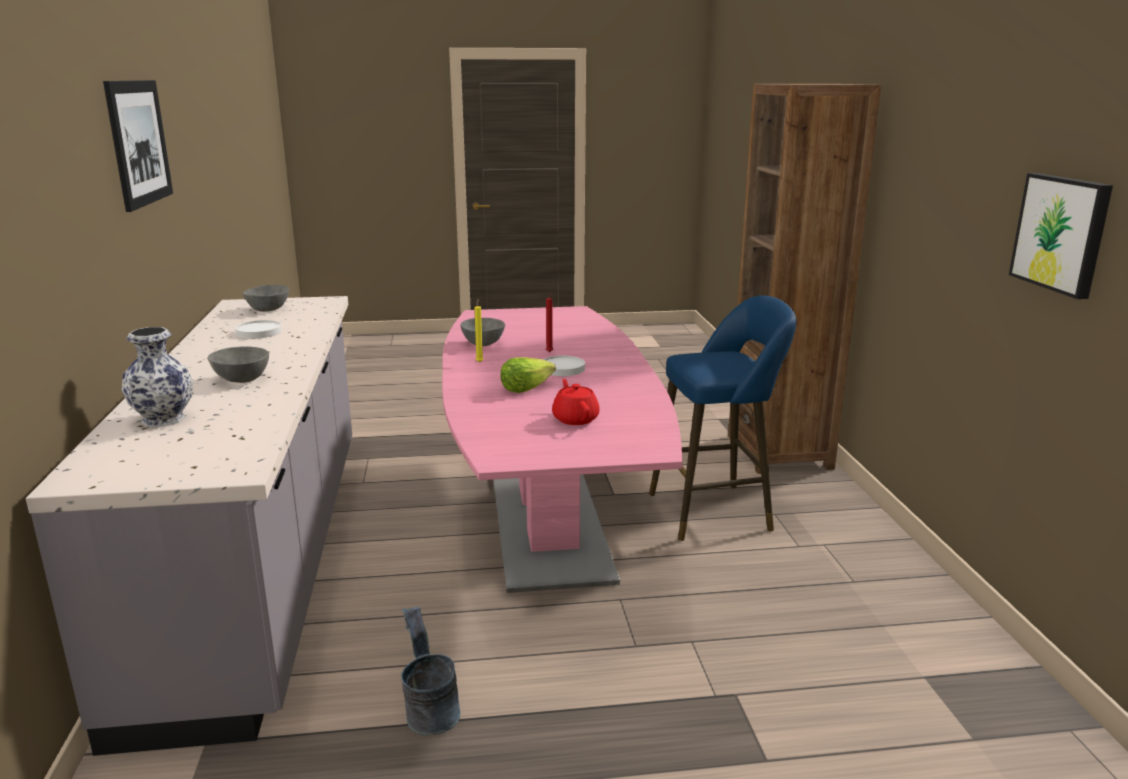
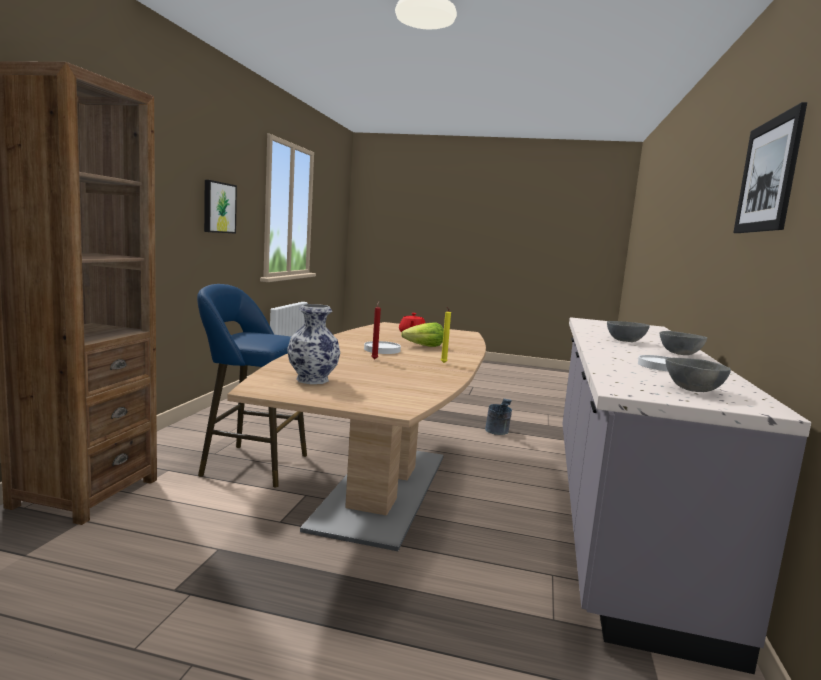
camera: 160 degrees left, 10 degrees down
(163, 420) = (646, 334): vase -> vase (312, 379)
(483, 343) = (426, 375): grey bowl -> grey bowl (680, 354)
(548, 519) = (382, 489): pink dining table -> brown dining table

